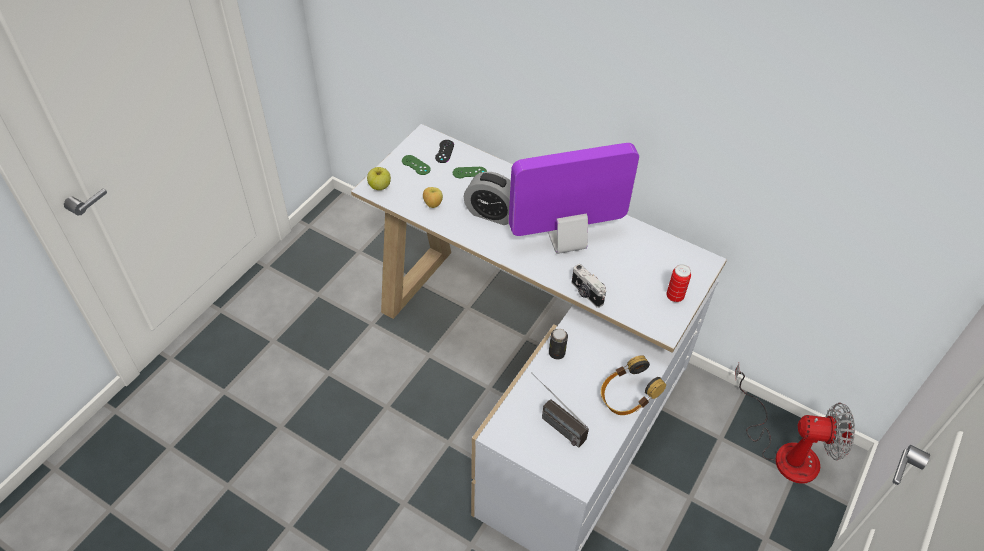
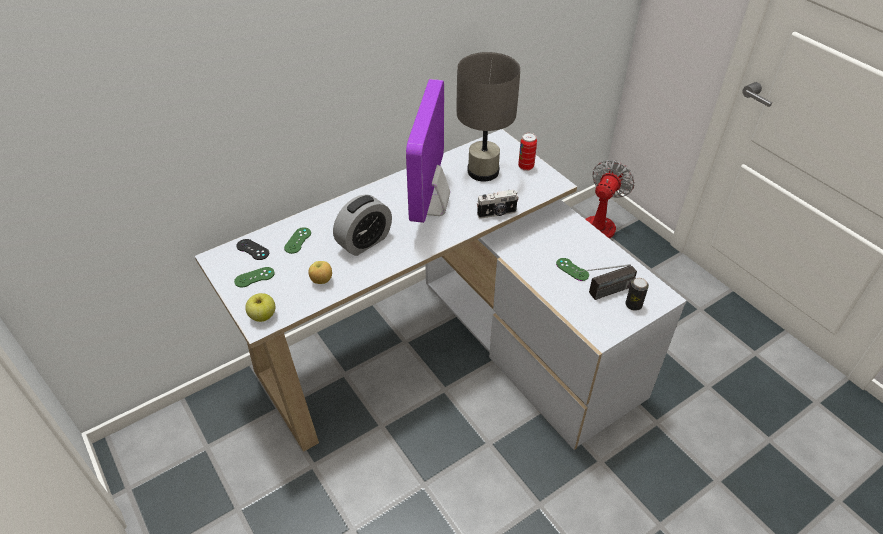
camera: 65 degrees left, 5 degrees down
(556, 353) = (530, 267): can -> can (633, 305)
(573, 389) = (572, 269): none -> green game controller
(627, 397) = (593, 241): headphones -> none
(643, 264) = (483, 171): none -> grey table lamp

